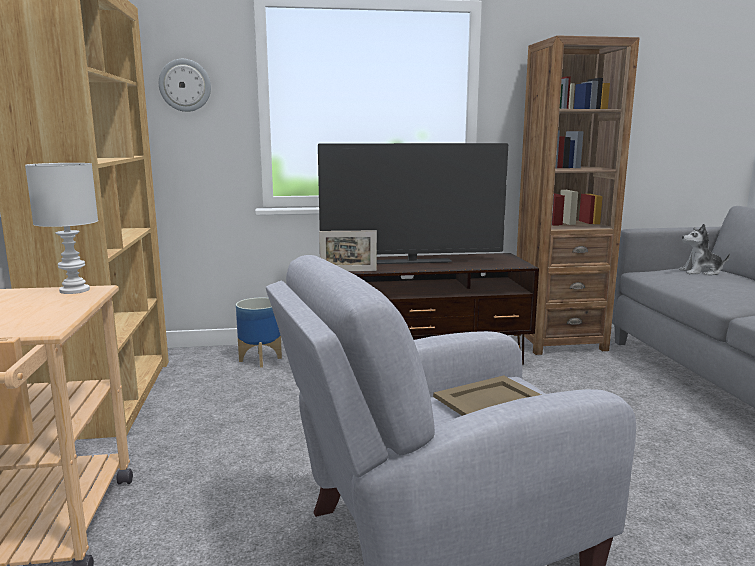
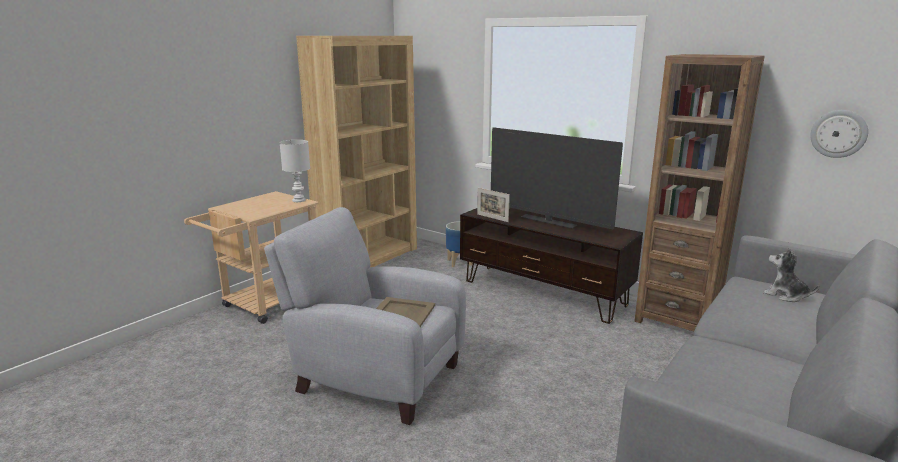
camera: 45 degrees right, 5 degrees up
(185, 85) = (446, 78): wall clock -> wall clock (838, 133)

